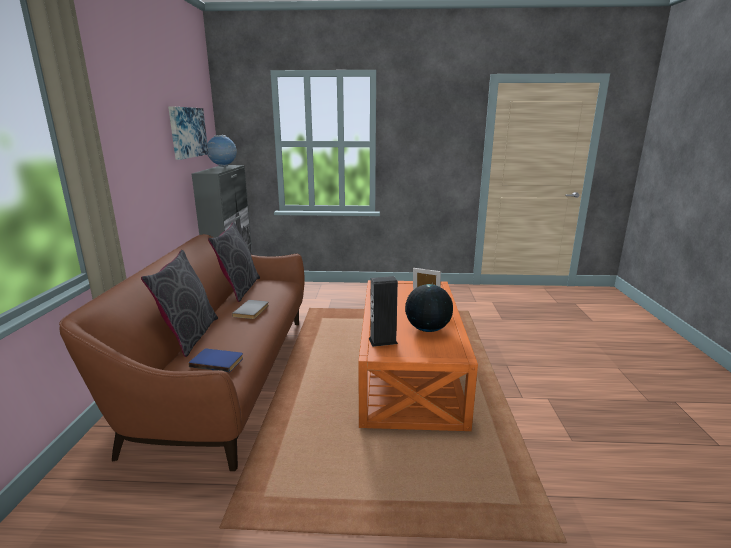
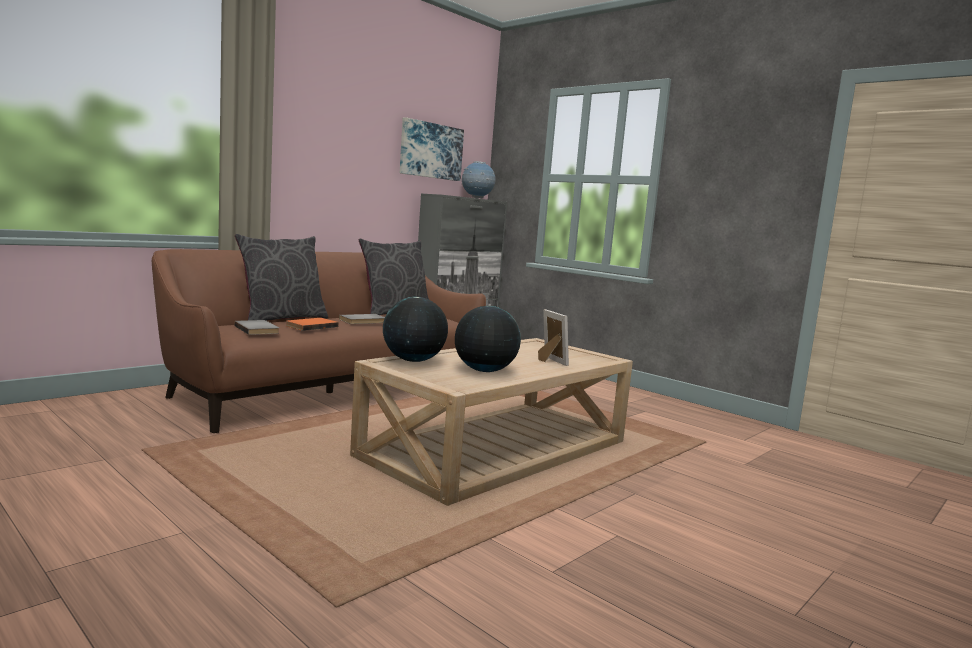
camera: 40 degrees right, 10 degrees down
(217, 361) = (258, 329): blue book -> grey book
(238, 336) = (310, 326): none -> orange book
(383, 341) = (413, 361): speaker -> globe
(408, 370) = (495, 448): orange coffee table -> beige coffee table

